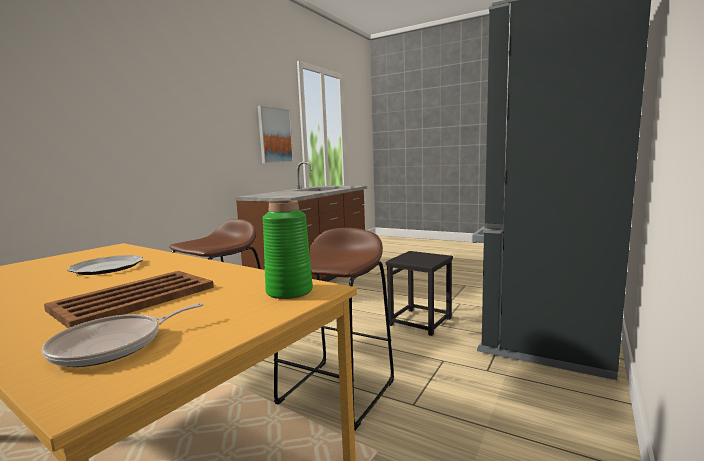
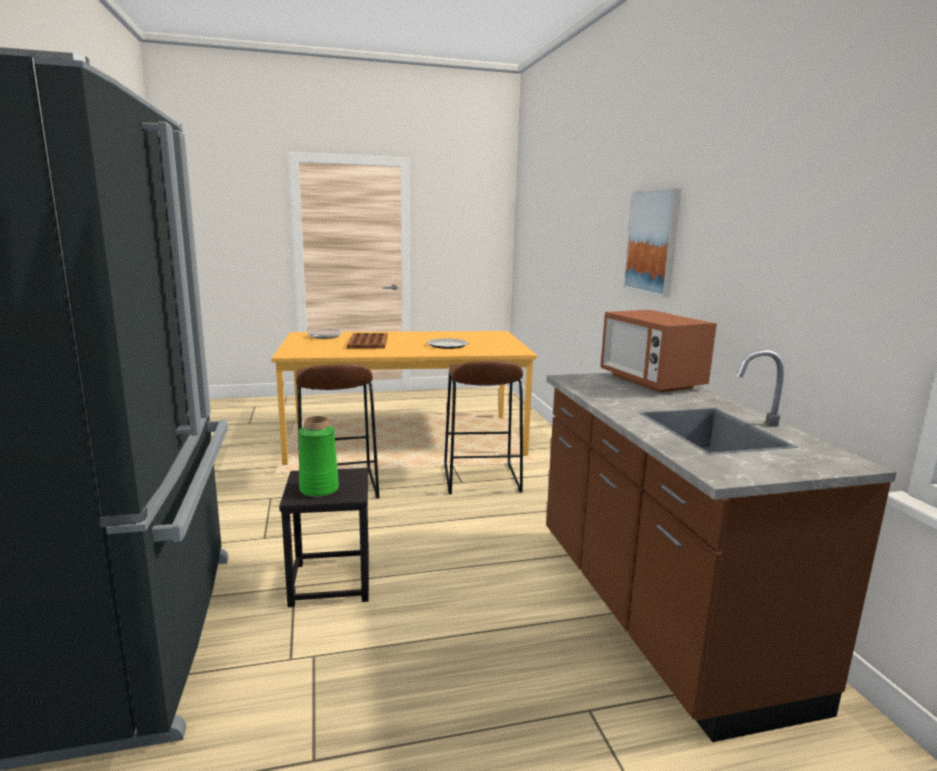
camera: 135 degrees right, 5 degrees up
(266, 194) = (650, 381): none -> microwave
(275, 135) = (831, 269): picture -> picture (653, 242)
(289, 291) = (302, 352): green vase -> green vase (319, 489)

